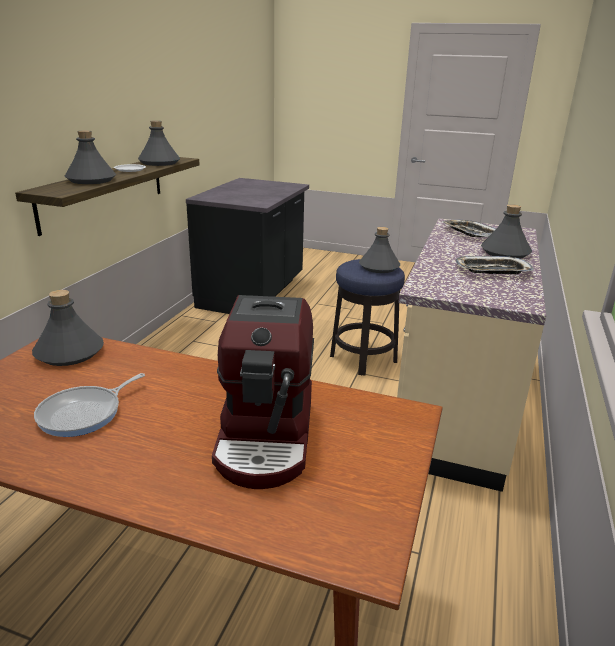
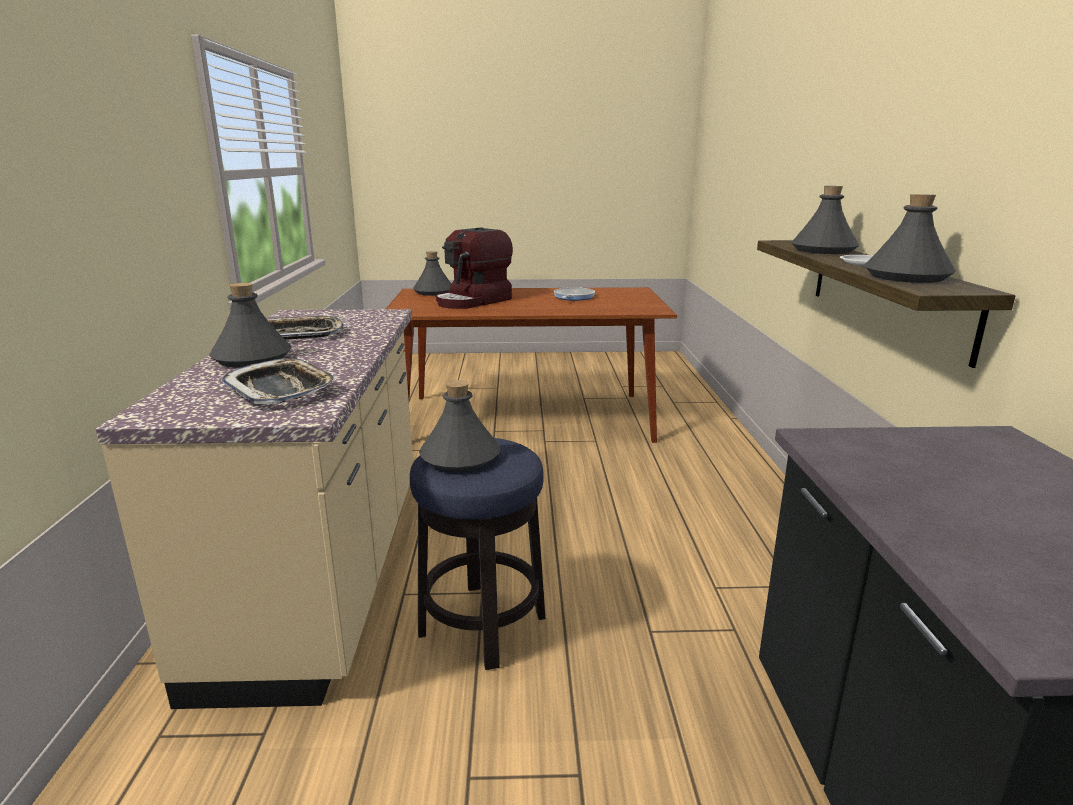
camera: 160 degrees right, 5 degrees down
(69, 353) = (634, 308): grey bottle -> grey bottle (433, 292)
(267, 437) = (473, 301): coffee machine -> coffee machine turned 120 degrees counterclockwise

